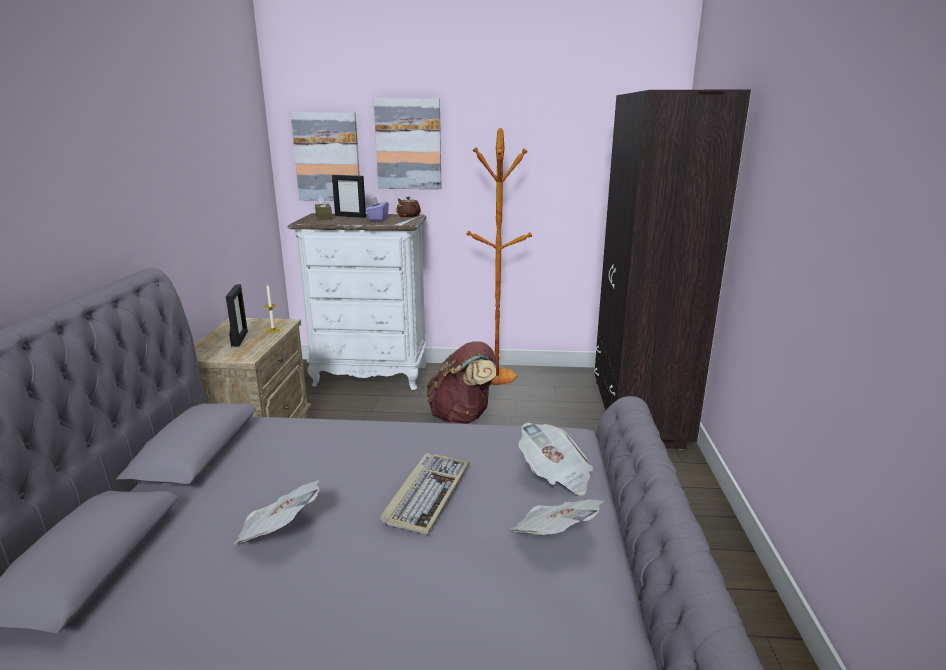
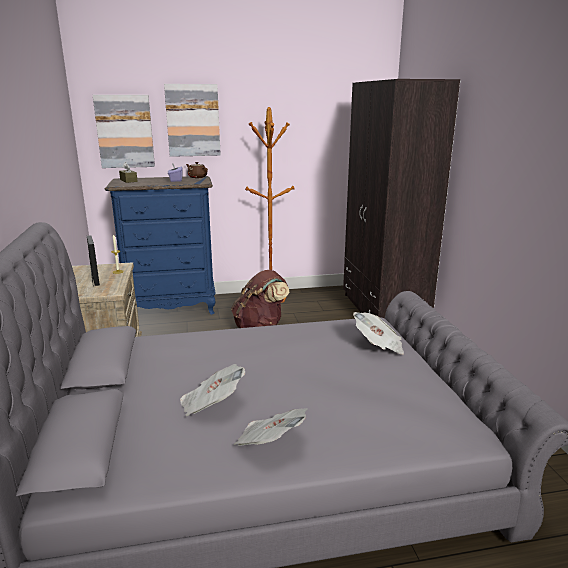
camera: 15 degrees left, 0 degrees up
(350, 216) = (150, 179): picture frame -> none
(370, 376) = (171, 308): white dresser -> blue dresser
(427, 494) = (301, 367): keyboard -> none
(554, 535) = (399, 378): newspaper -> newspaper (270, 443)

